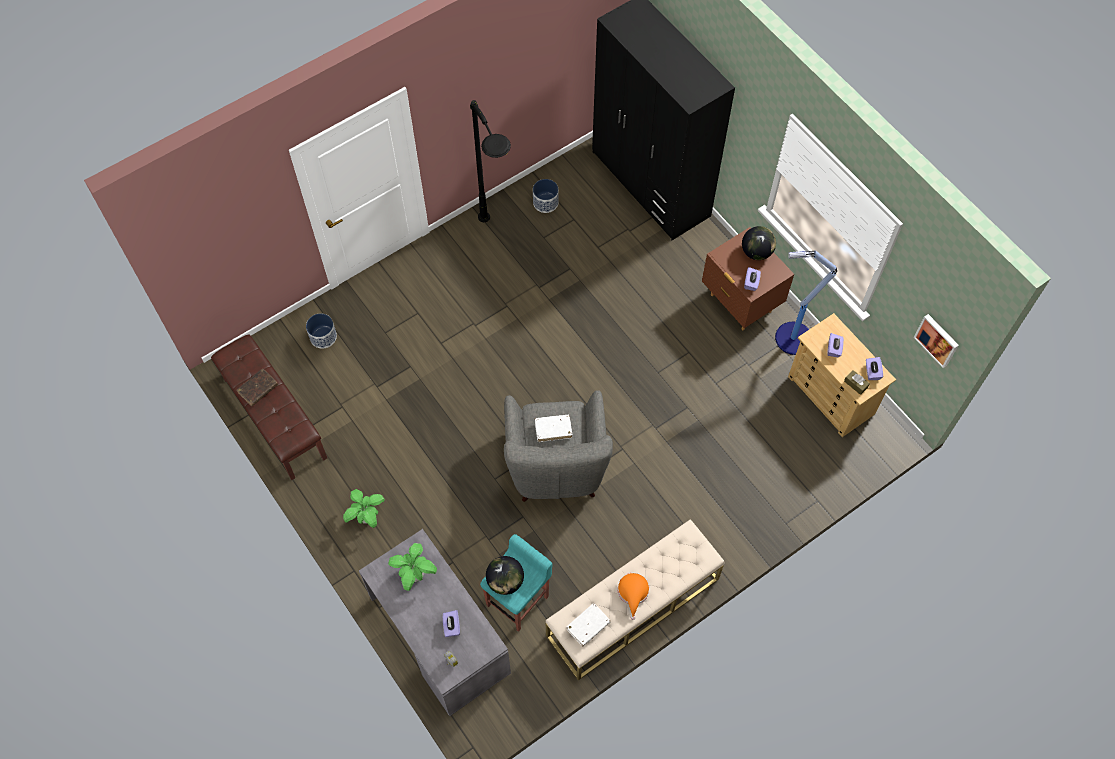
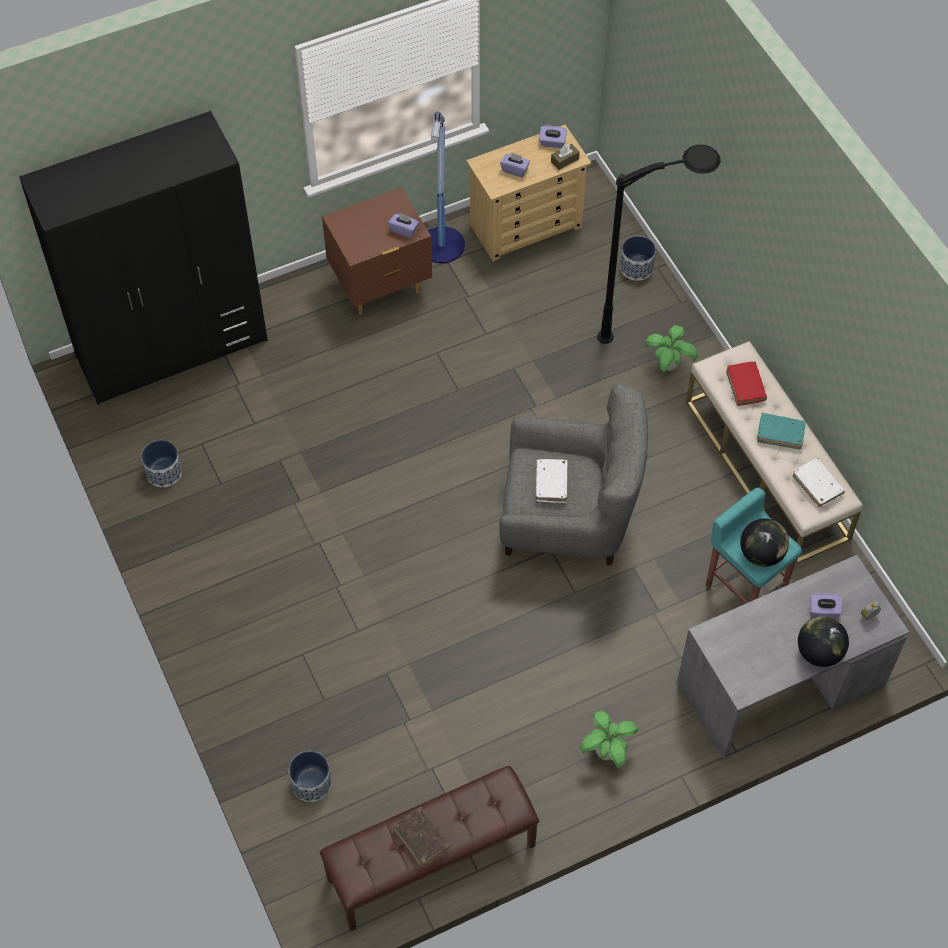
camera: 80 degrees left, 5 degrees down
(415, 574) = (751, 643): potted plant -> potted plant (668, 366)
(498, 247) = (221, 540): black floor lamp -> black floor lamp (655, 328)
(633, 593) = (780, 434): orange hat -> turquoise book
(674, 561) = (745, 386): none -> red book
(756, 252) = (361, 216): globe -> globe (819, 652)
(812, 484) = (636, 268): none -> planter
(937, 339) = (569, 40): picture -> none

